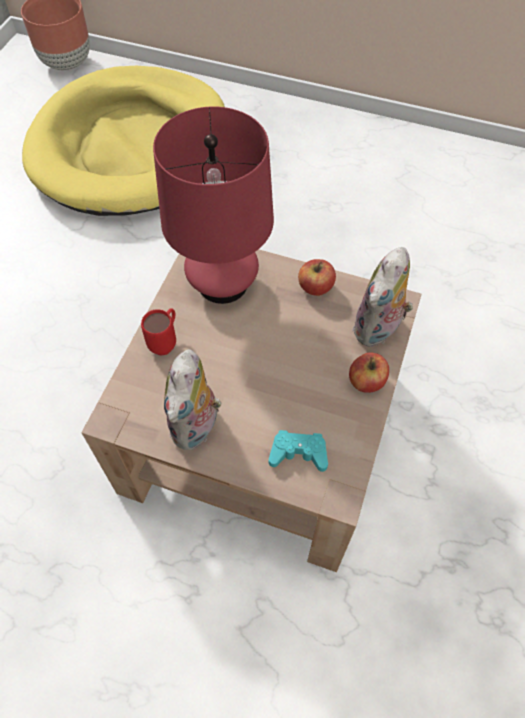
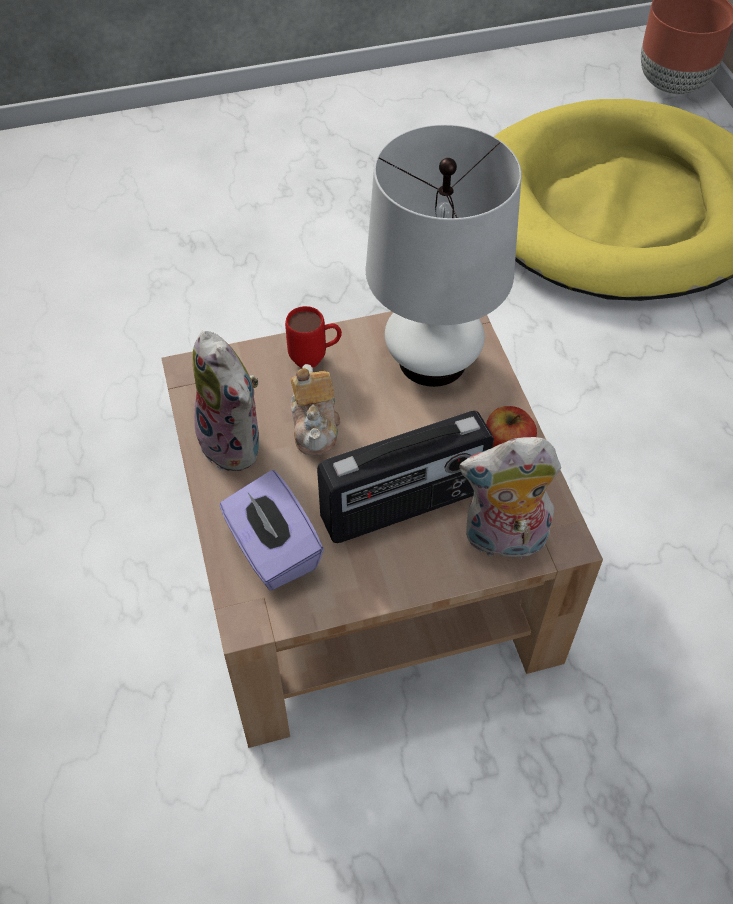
camera: 55 degrees right, 5 degrees down
(197, 427) = (236, 443): plush toy -> plush toy turned 105 degrees counterclockwise
(221, 374) = (315, 426): none -> teapot
(223, 283) = (432, 360): red table lamp -> white table lamp
(298, 453) = (273, 550): turquoise game controller -> purple tissue box
(319, 363) = (404, 507): none -> radio
(366, 381) = (419, 567): apple -> none

